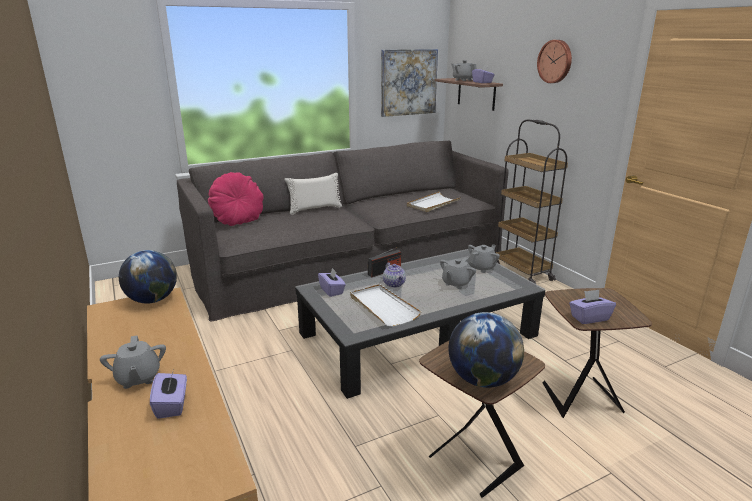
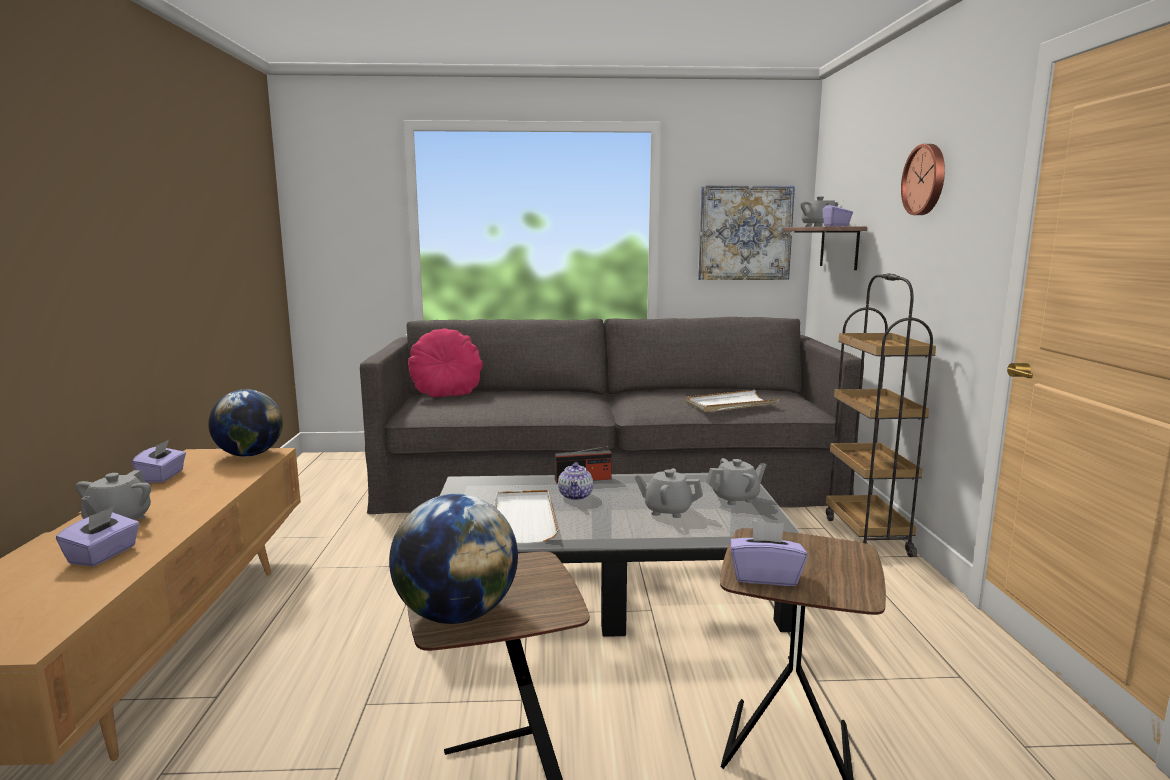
camera: 25 degrees right, 10 degrees down
(314, 209) = (557, 393): white pillow -> none
(332, 291) = (484, 489): purple tissue box -> purple tissue box (162, 476)
(456, 283) = (667, 511): grey teapot -> grey teapot turned 45 degrees clockwise

